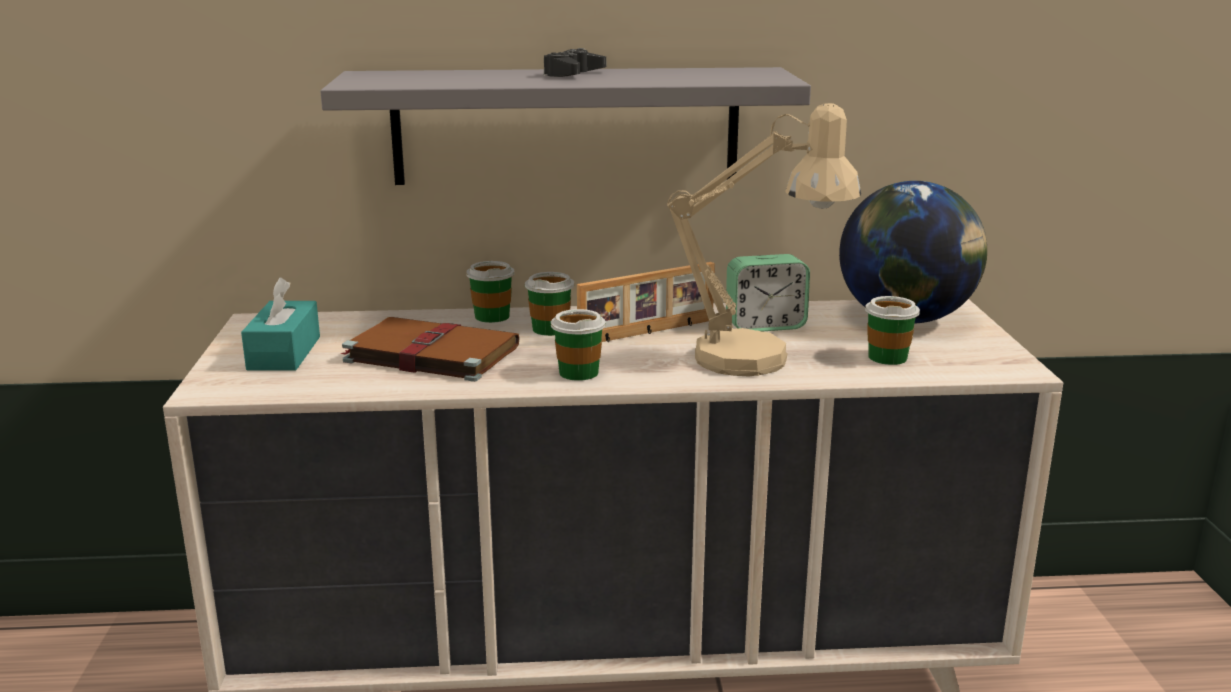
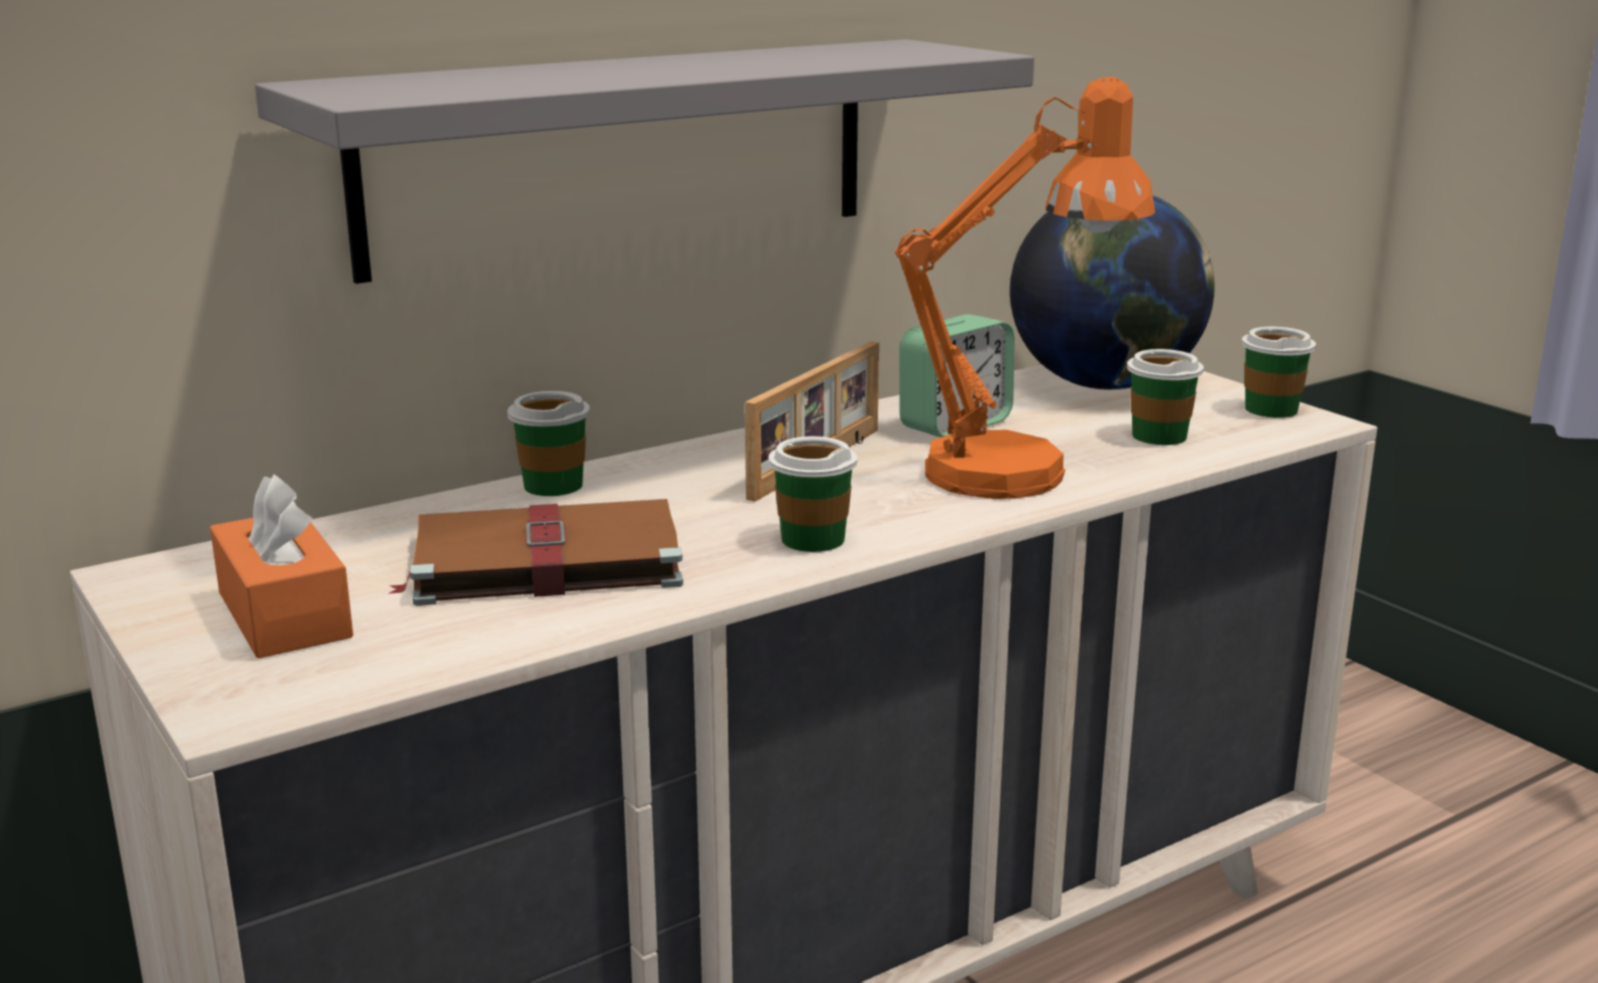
camera: 30 degrees left, 0 degrees up
(284, 353) = (284, 615): turquoise tissue box -> orange tissue box
(550, 329) = (672, 486): cup -> cup (1271, 409)
(573, 74) = (666, 63): black game controller -> none
(761, 359) = (1020, 469): beige table lamp -> orange table lamp

